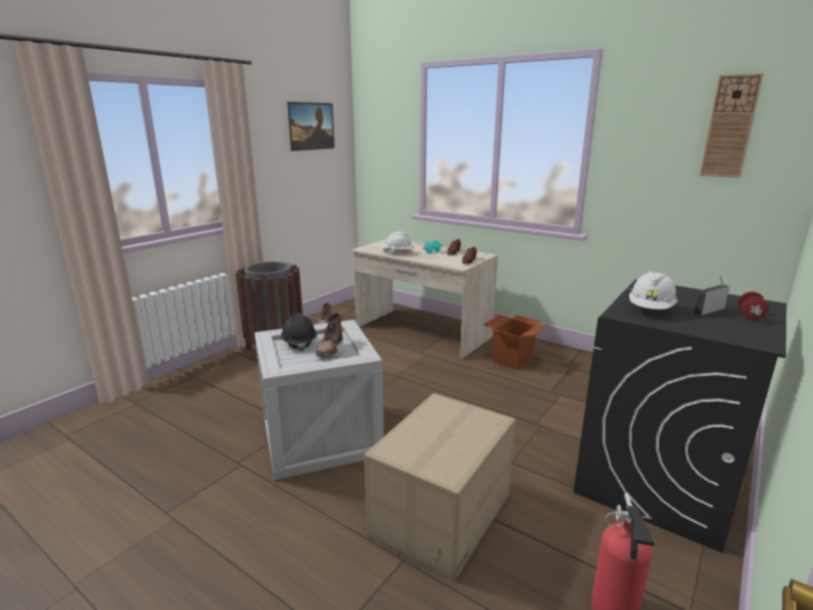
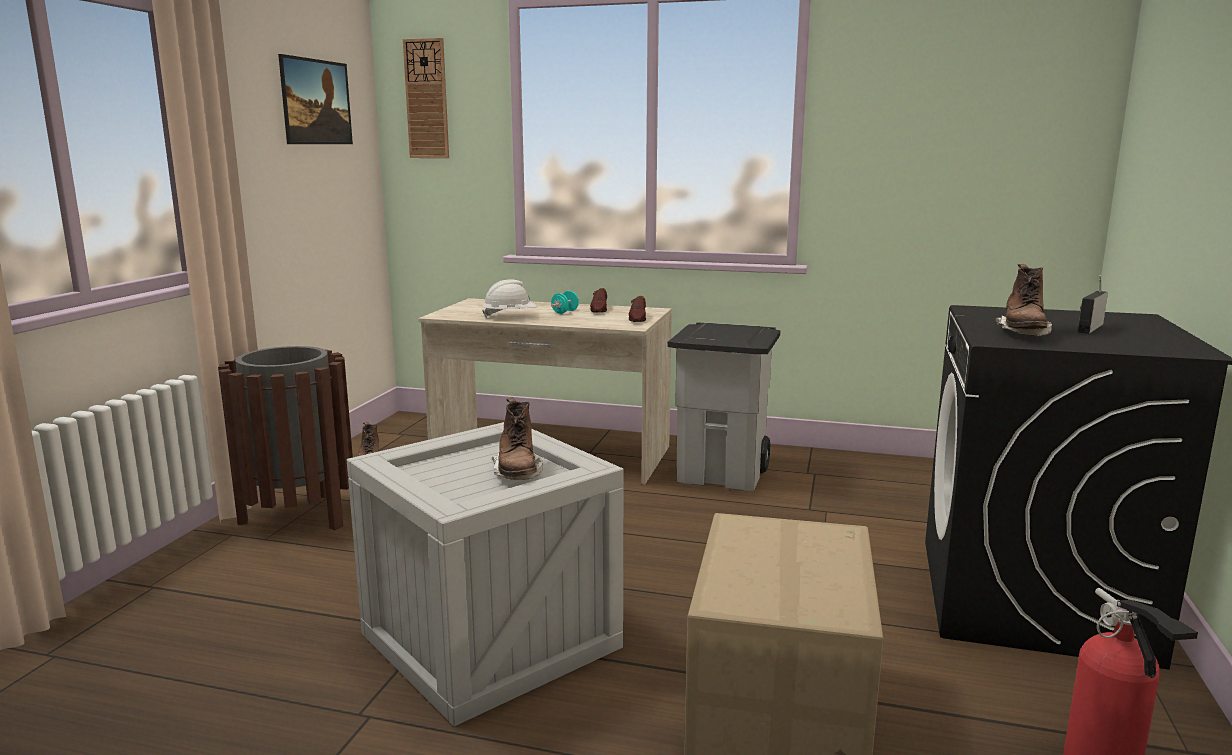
camera: 20 degrees left, 5 degrees down
(299, 343) = (444, 467): black hard hat -> none
(513, 359) = (723, 474): cardboard box -> grey trash can
(650, 309) = (1023, 333): white hard hat -> brown boot
(730, 127) = (998, 96): wall clock -> wall clock (427, 99)
(750, 316) = (1141, 329): red dumbbell -> none

